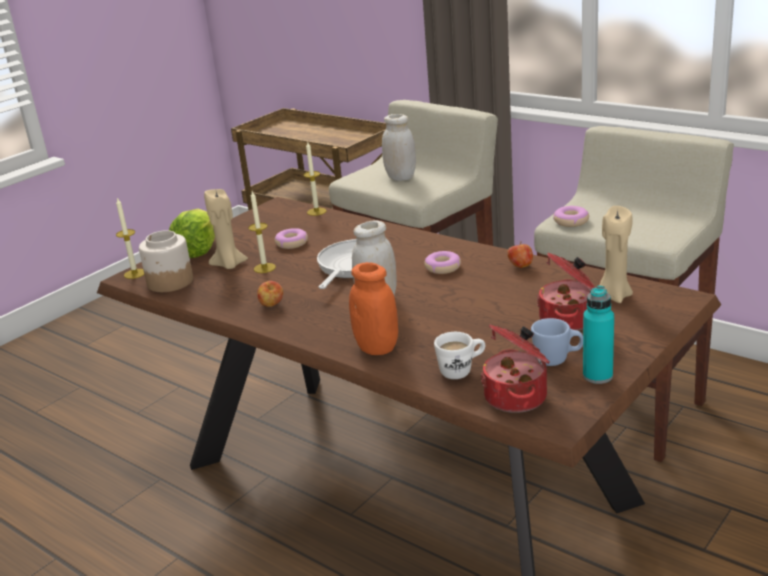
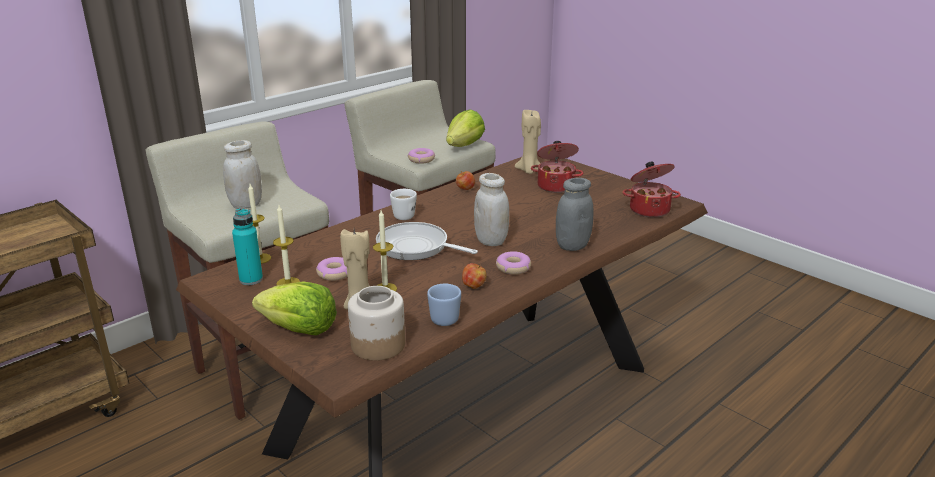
camera: 85 degrees left, 0 degrees up
(135, 273) = (333, 372): candle -> candle (288, 283)
(377, 348) = (572, 246): orange jar -> grey jar
(443, 267) = (447, 213): donut -> donut (513, 268)
(462, 371) = (614, 221): white mug -> white mug (403, 215)
(557, 359) = (606, 195): blue mug -> blue mug (446, 317)
(597, 376) = (629, 188): turquoise bottle -> turquoise bottle (251, 279)
(643, 235) = (464, 146): none -> lettuce

